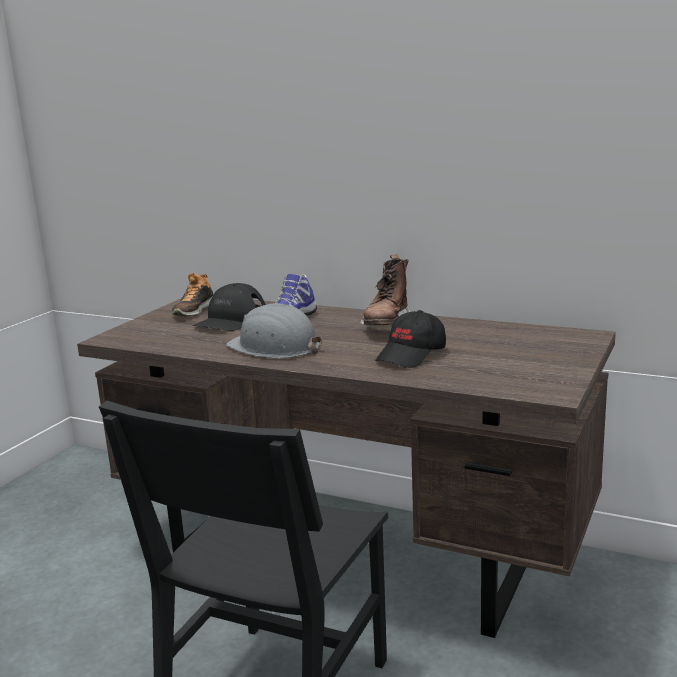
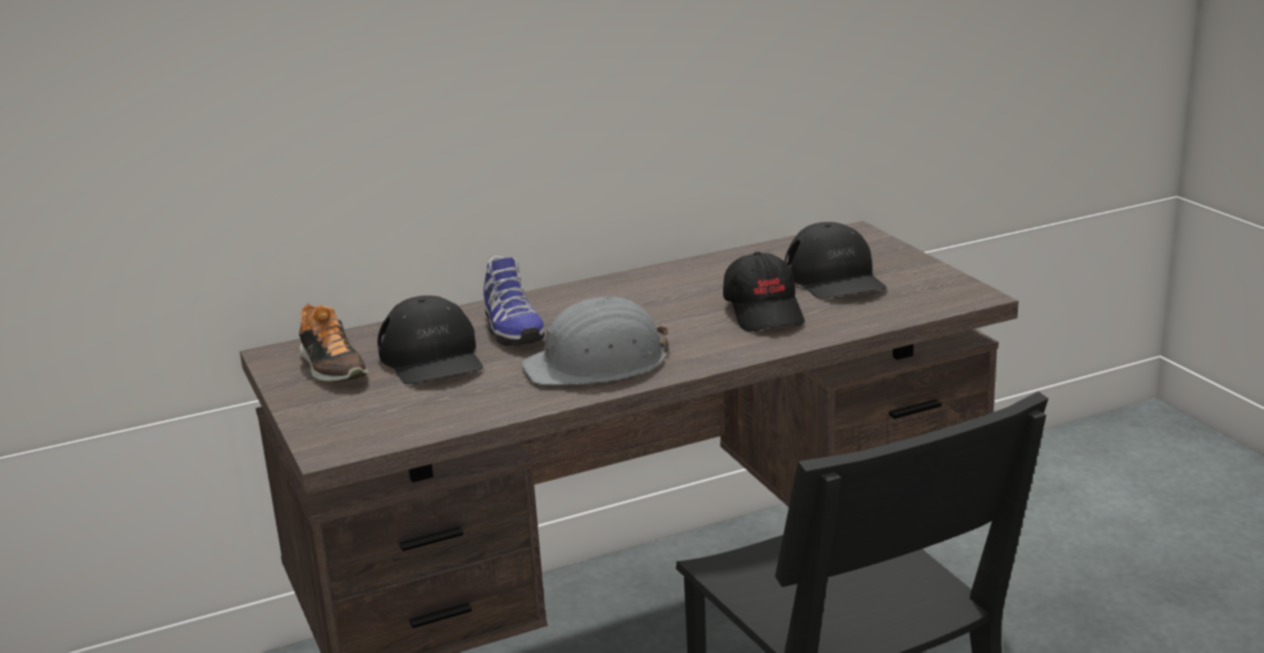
camera: 50 degrees left, 5 degrees up
(387, 326) = (646, 293): brown boot -> none
(500, 353) = (835, 278): none -> black cap

